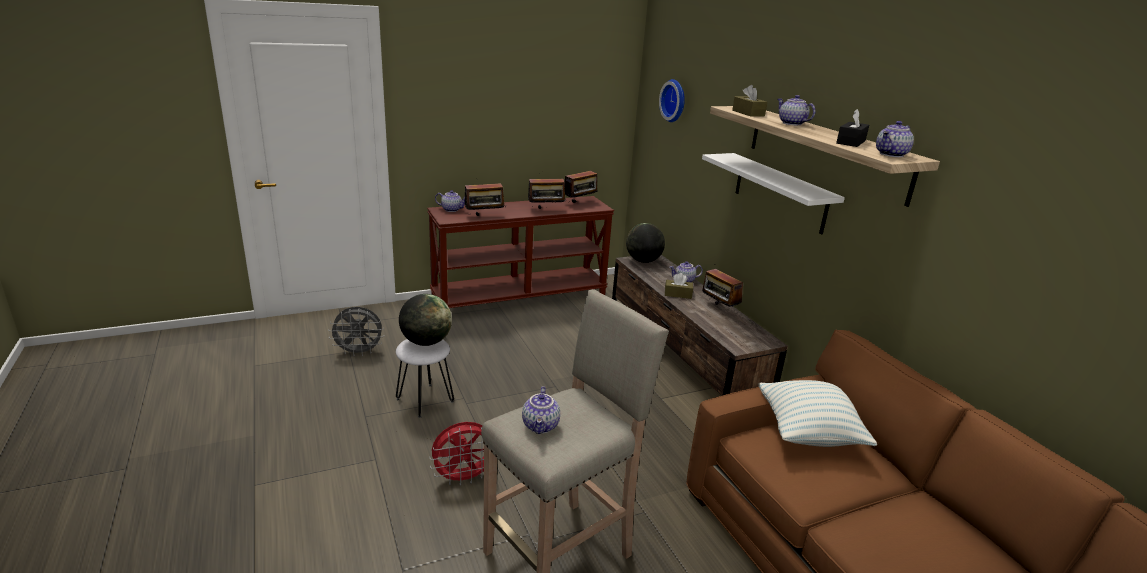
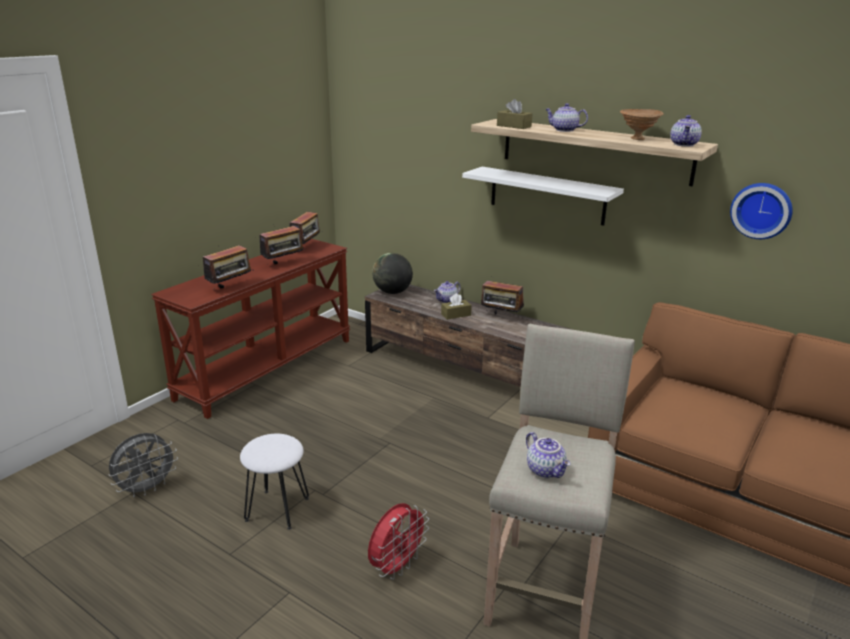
camera: 30 degrees left, 0 degrees up
(426, 342) = (272, 443): globe -> none
(452, 209) = (183, 289): teapot -> none
(675, 100) = (389, 124): wall clock -> wall clock (761, 210)
(808, 433) = (676, 397): pillow -> none
(851, 142) = (638, 139): black tissue box -> brown bowl

